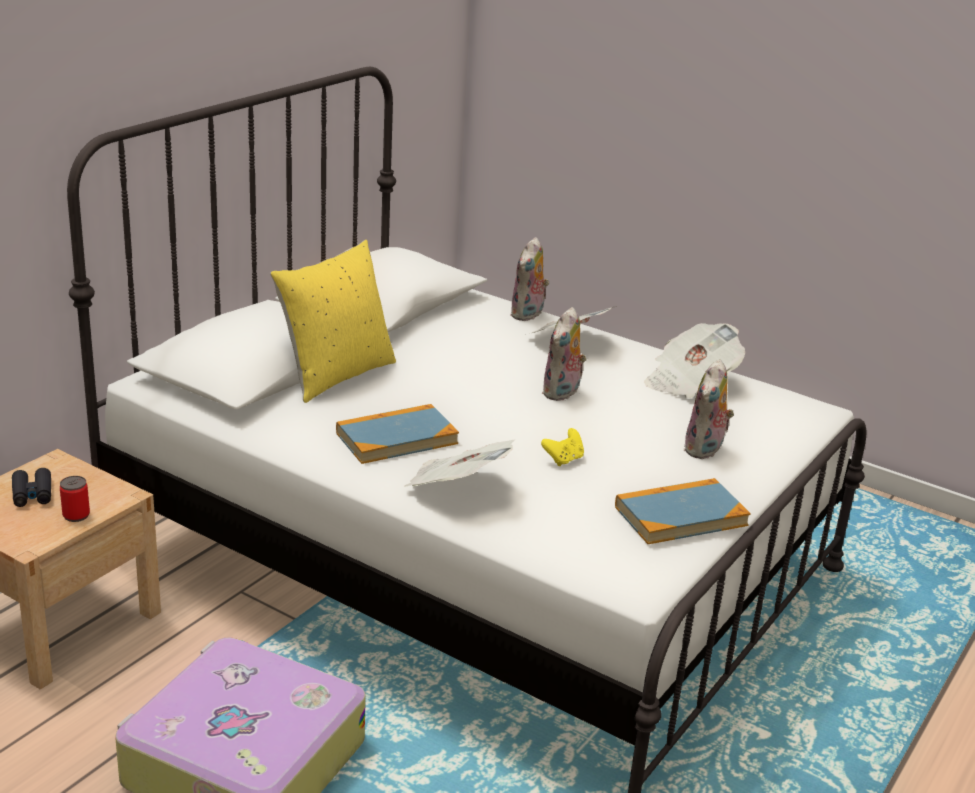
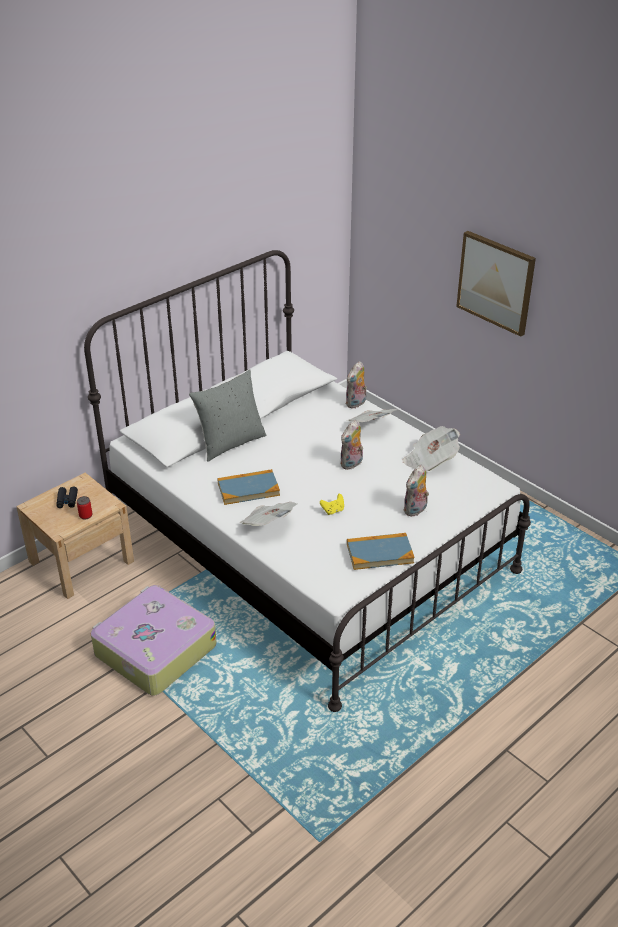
camera: 15 degrees right, 10 degrees up
(336, 375) = (230, 443): yellow pillow -> grey pillow
(742, 104) = (496, 282): none -> picture

